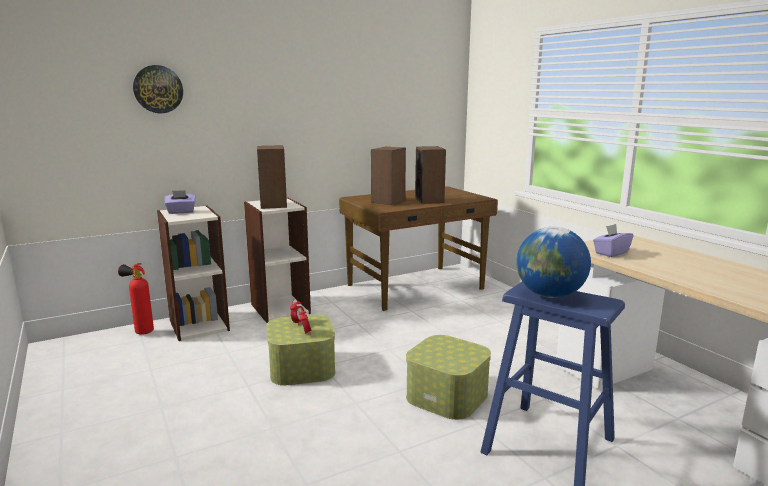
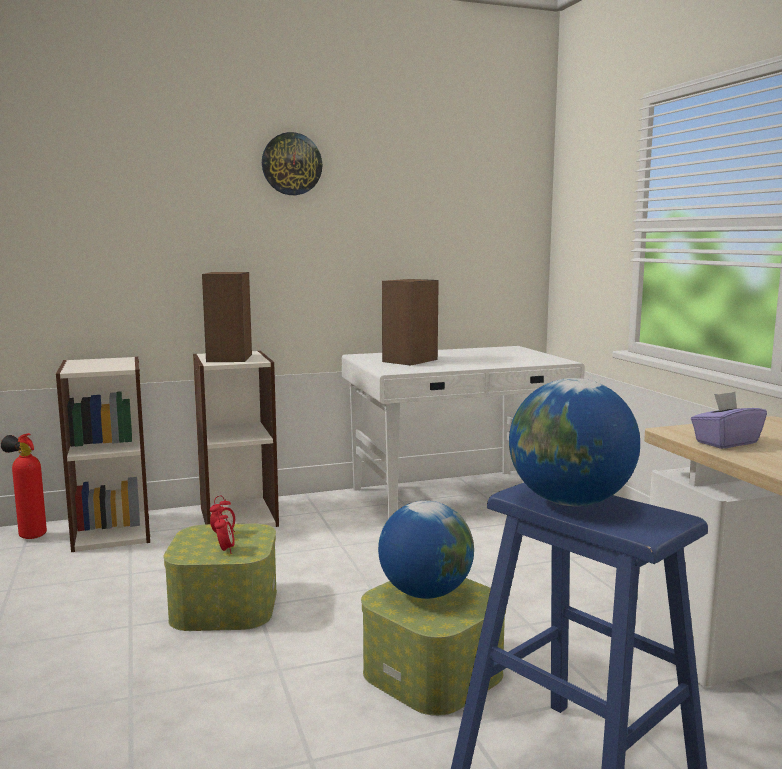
camera: 10 degrees right, 5 degrees down
(158, 89) = (73, 188): wall clock -> wall clock (291, 164)
(181, 212) = (92, 362): purple tissue box -> none
(416, 287) = (457, 498): brown desk -> white desk
(429, 200) = (474, 361): speaker -> none
(442, 350) = (425, 593): none -> globe

